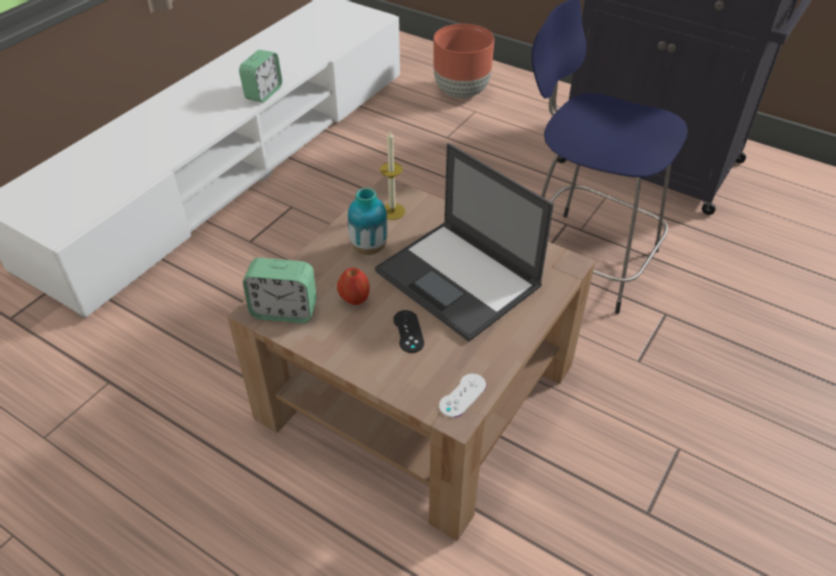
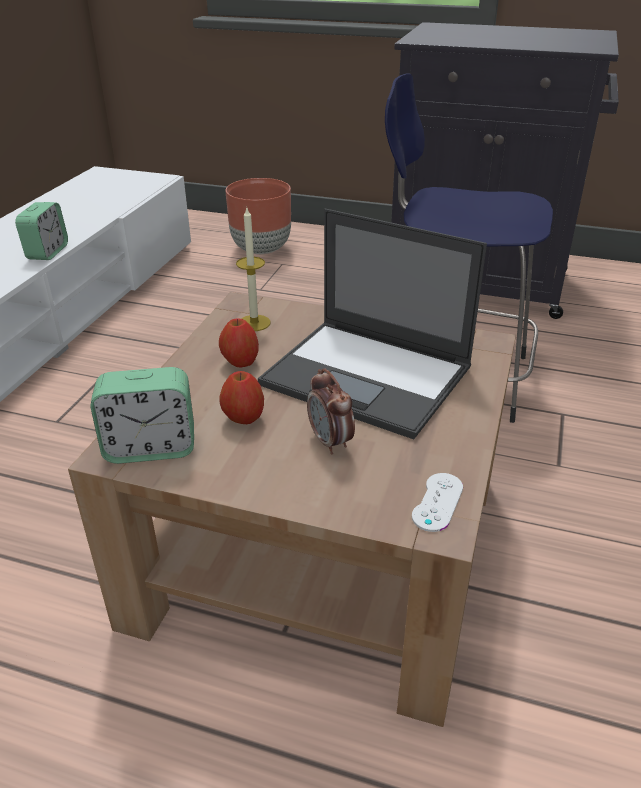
camera: 15 degrees left, 10 degrees down
(369, 248) = (240, 362): vase -> apple
(408, 331) = (330, 442): black game controller -> alarm clock

